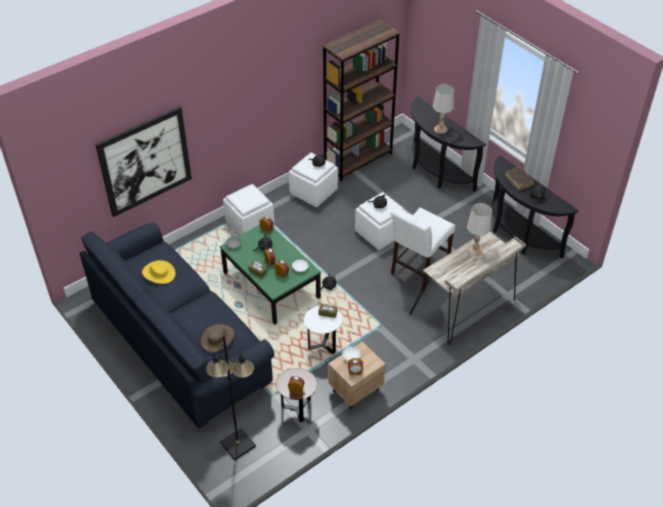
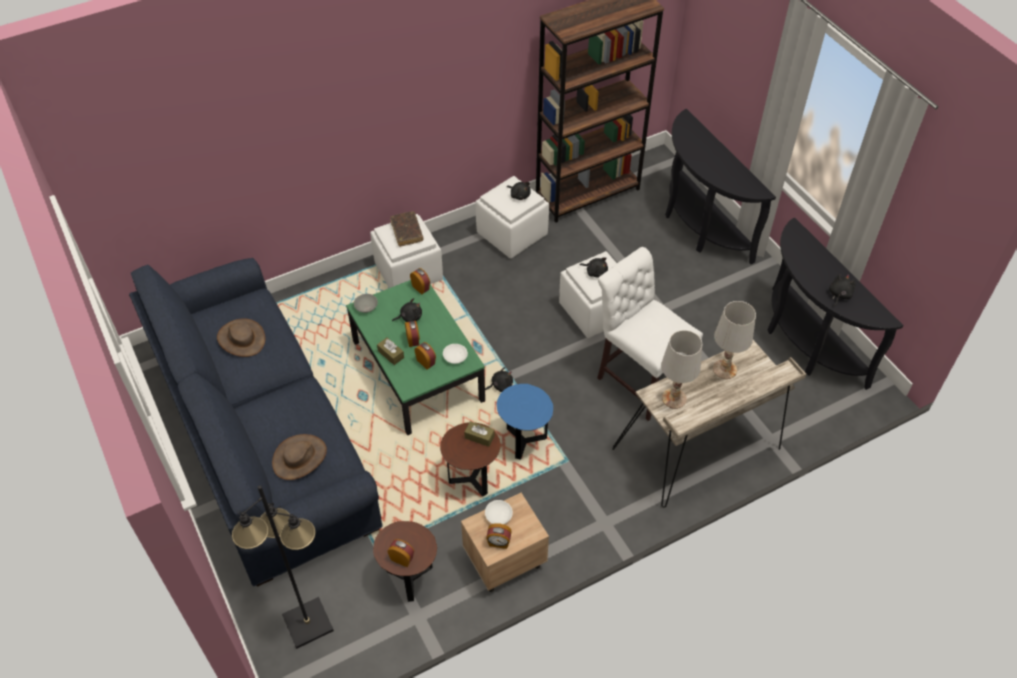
camera: 10 degrees right, 5 degrees up
(145, 161) = (242, 167): picture -> none
(159, 273) = (241, 339): yellow hat -> brown hat
(323, 345) = (471, 480): white side table -> brown side table
(351, 318) = (524, 441): none -> blue side table
(417, 270) = (639, 378): white chair -> white chair turned 90 degrees clockwise
(440, 129) = (710, 165): white table lamp -> white table lamp (674, 399)
(519, 180) = (817, 263): brown book -> brown book (407, 232)

